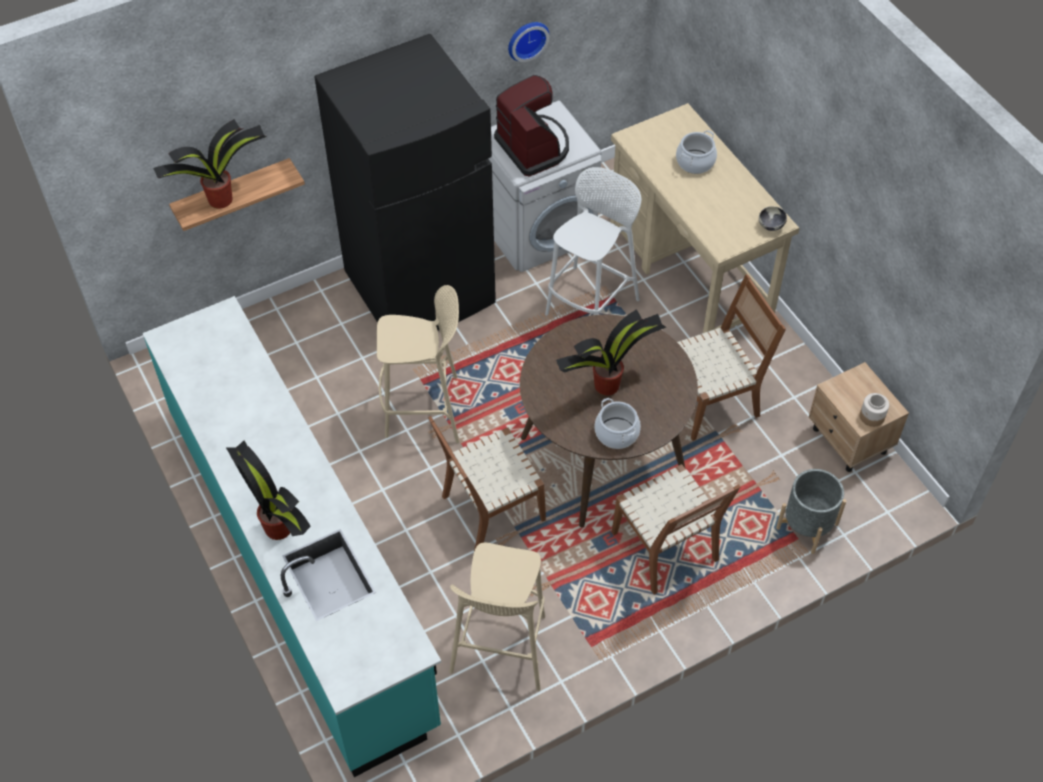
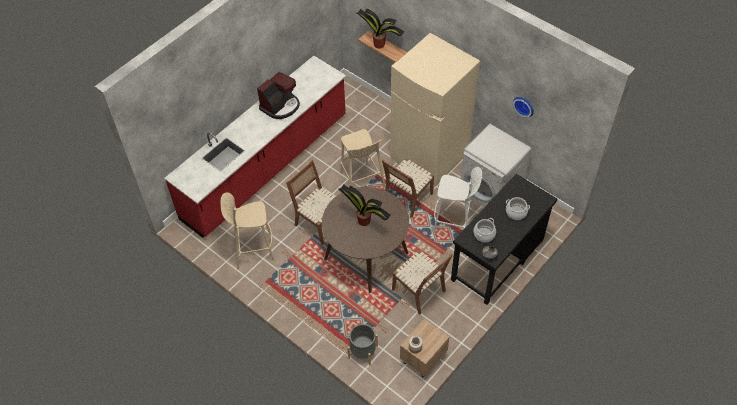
camera: 70 degrees right, 0 degrees up
(277, 526) = (238, 131): potted plant -> none
(300, 564) = (266, 167): turquoise counter -> red counter
(420, 287) = (429, 156): black fridge -> beige fridge
(533, 147) = (492, 147): coffee machine -> coffee machine (280, 106)
(617, 433) = (338, 232): cooking pot -> cooking pot (484, 234)
(666, 551) = (325, 296): chair -> chair (407, 198)
(691, 271) = (498, 260): beige desk -> black desk

